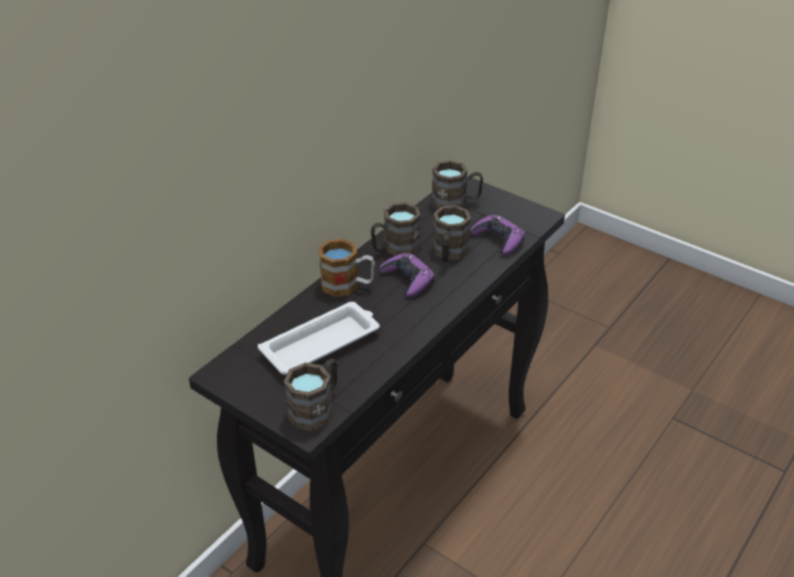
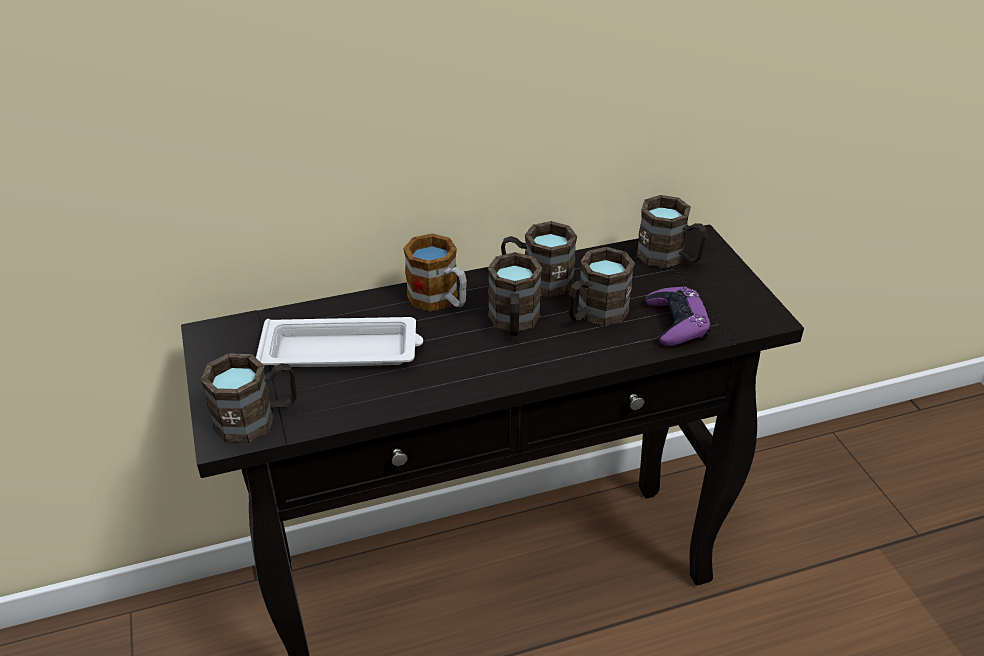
camera: 35 degrees right, 0 degrees up
(408, 279) = (514, 323): purple game controller -> brown mug

